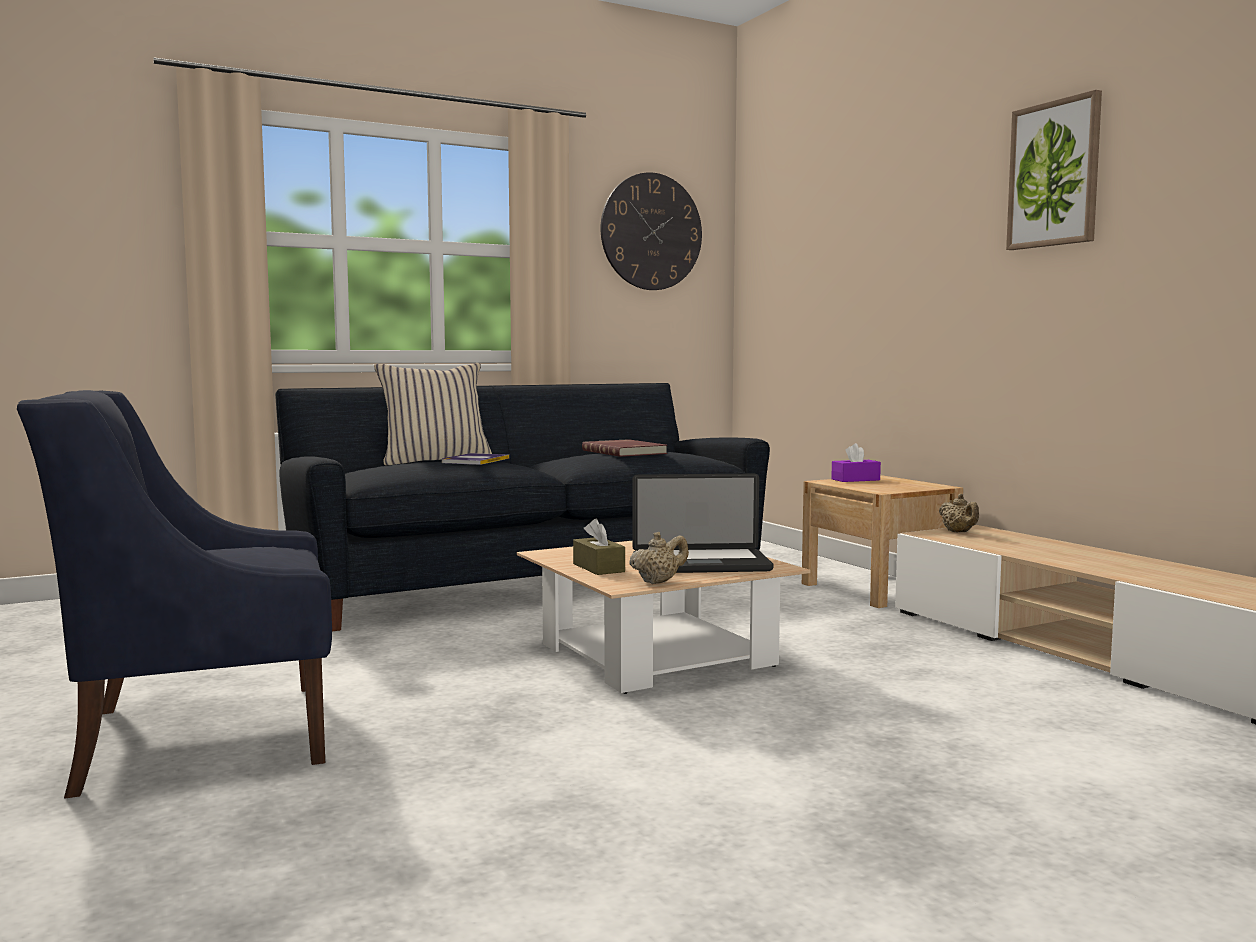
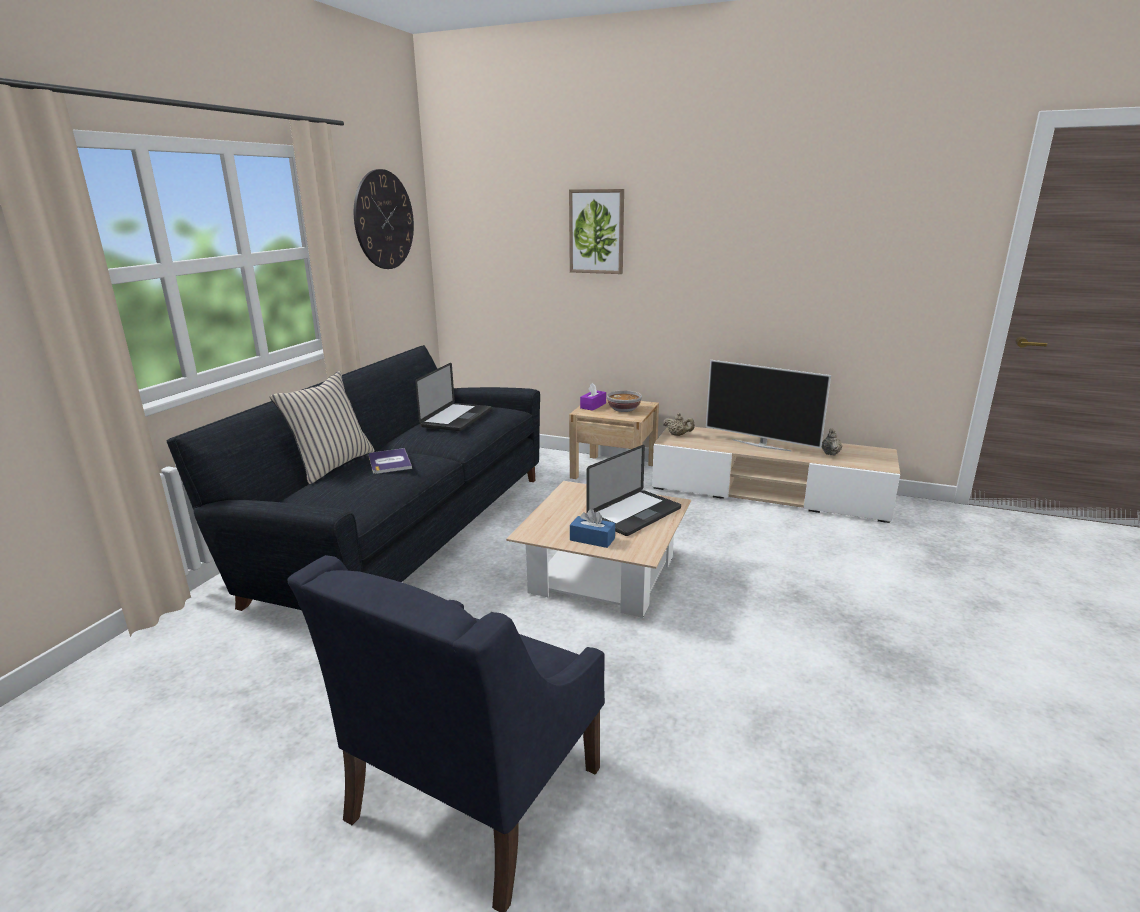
camera: 40 degrees left, 15 degrees up
(598, 568) = (592, 539): brown tissue box -> blue tissue box
(625, 452) = (456, 418): red book -> laptop
(658, 582) = (652, 542): beige teapot -> beige teapot (830, 453)
(889, 485) = (624, 409): none -> bowl
(1054, 174) = (725, 215): picture -> picture (596, 231)
(1077, 556) = (761, 445): none -> television

